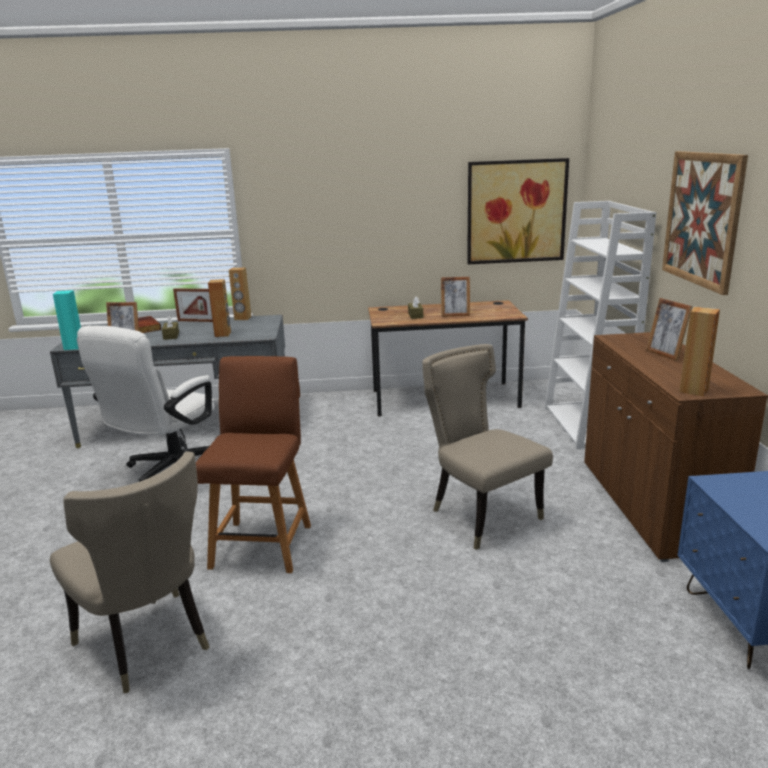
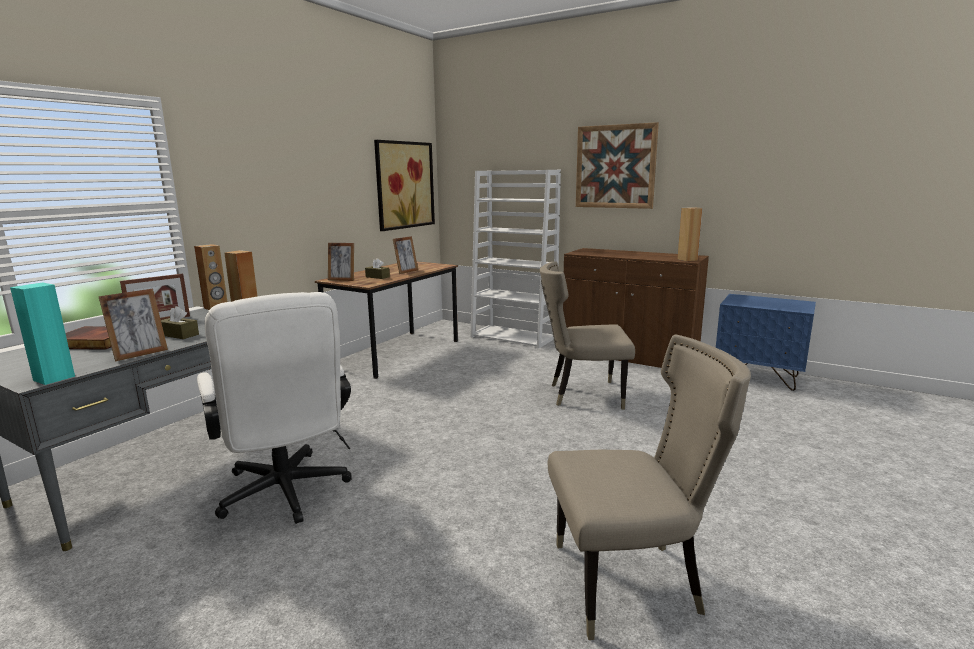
camera: 55 degrees left, 5 degrees down
(263, 544) = (518, 480): brown chair -> none
(665, 354) = (623, 253): picture frame -> picture frame (342, 280)

